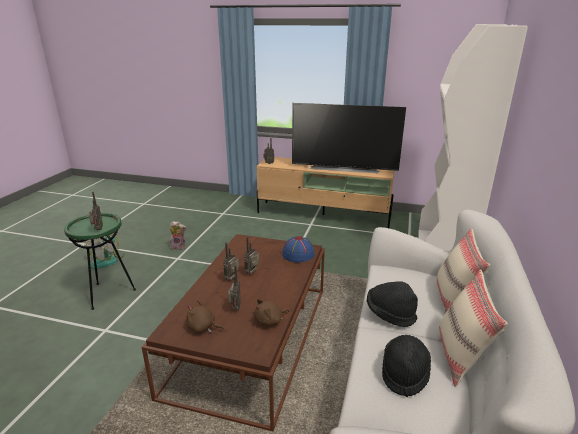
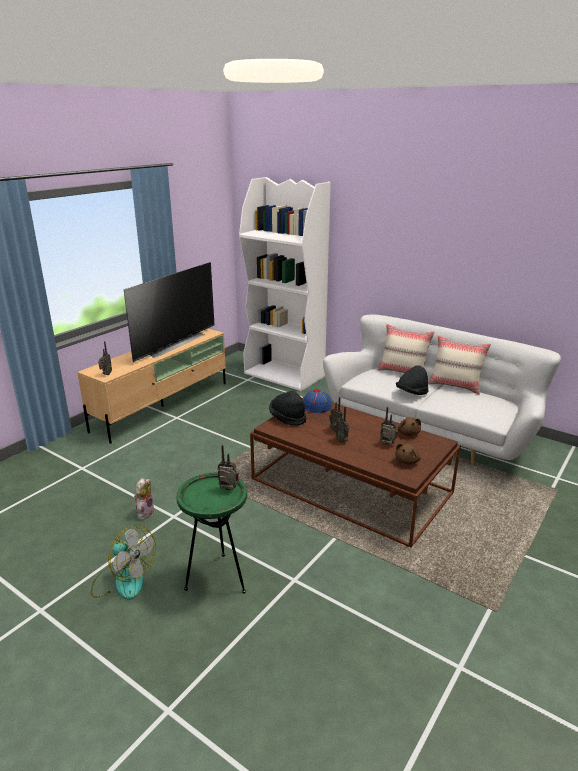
camera: 70 degrees left, 0 degrees up
(404, 373) = (468, 403): black hat -> black hat (287, 418)

